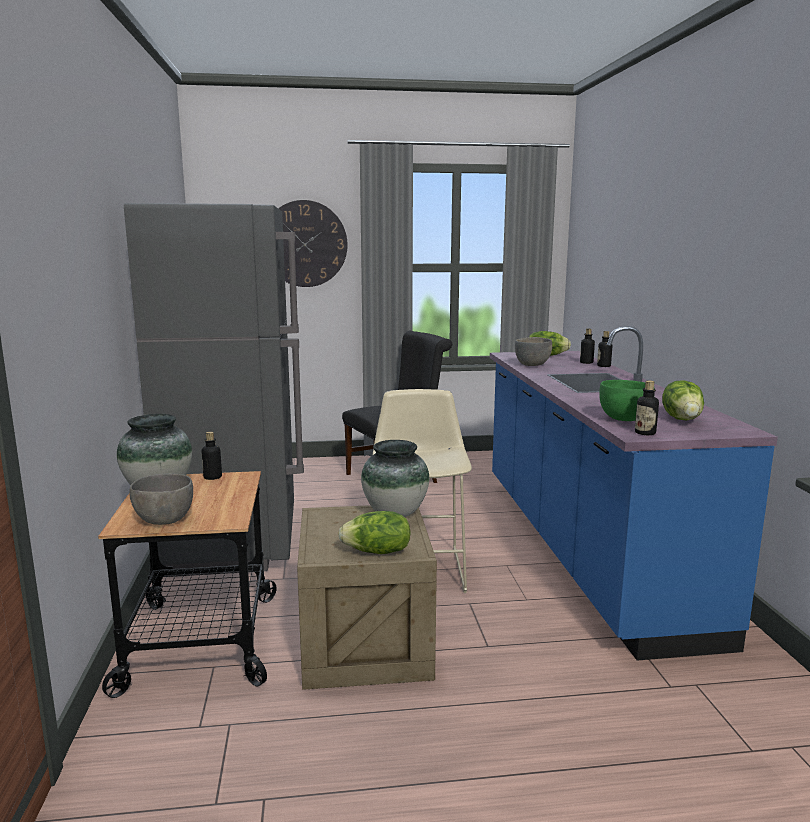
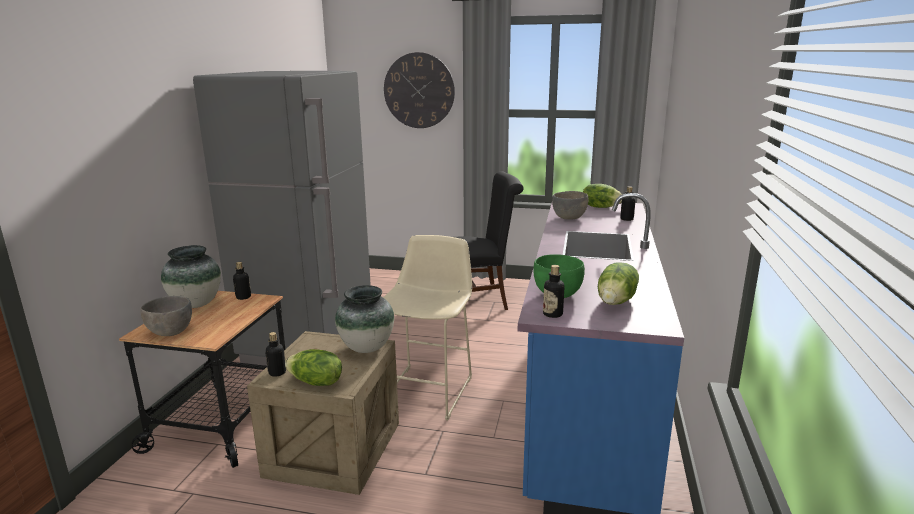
camera: 20 degrees right, 5 degrees up
(603, 366) = (638, 225): bottle -> bottle (277, 372)

